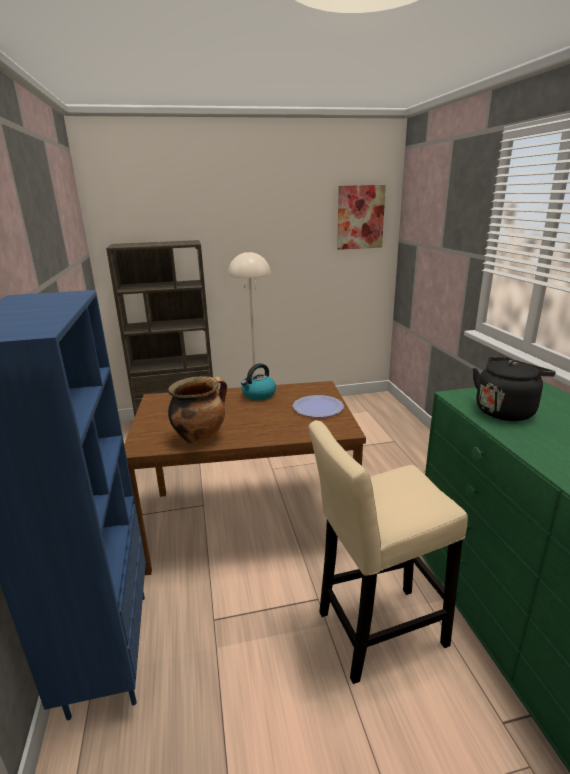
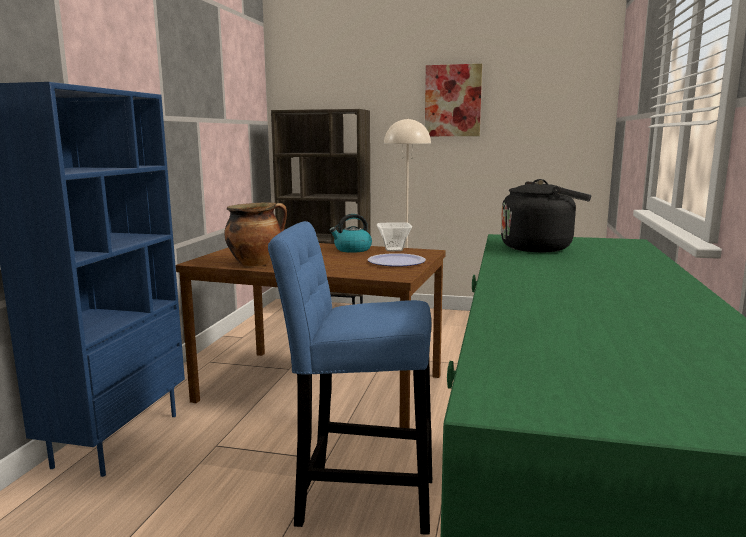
camera: 25 degrees right, 10 degrees down
(293, 388) = (394, 249): none -> bowl
(360, 217) = (562, 90): picture -> picture (453, 101)
(375, 632) = (358, 499): beige stool -> blue stool

